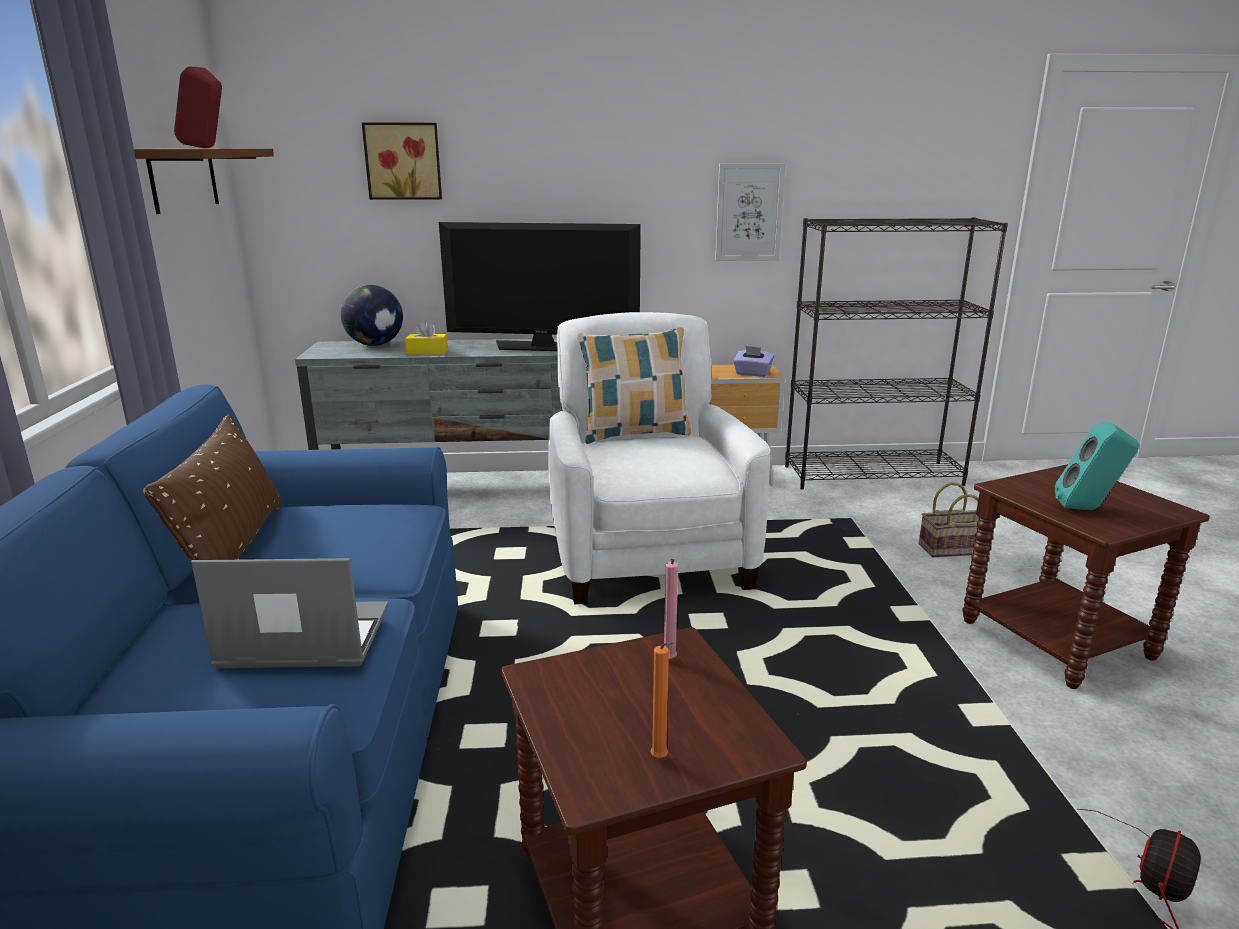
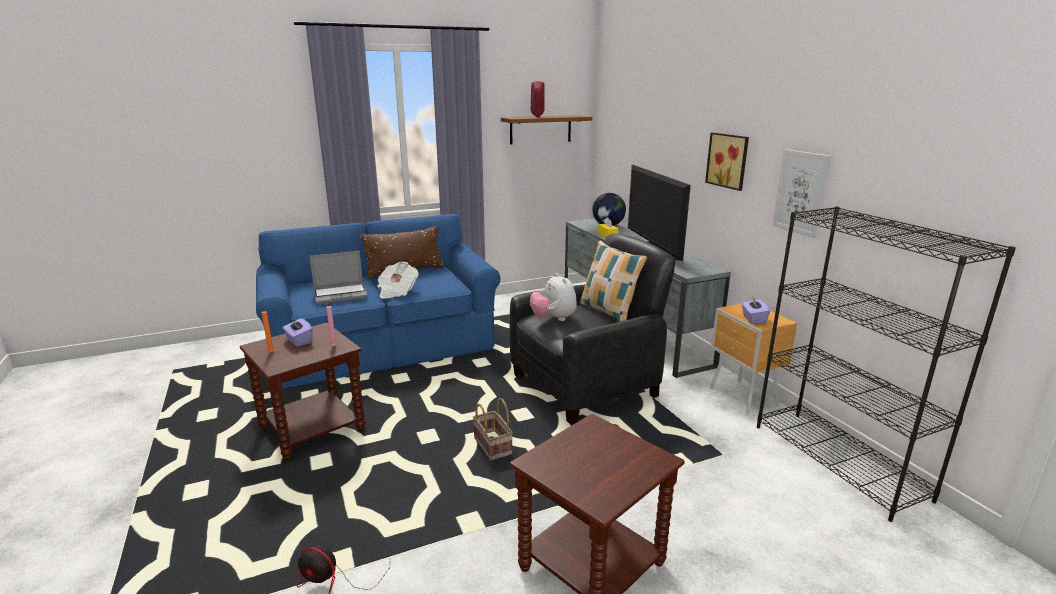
camera: 70 degrees right, 0 degrees up
(302, 640) = (341, 294): laptop -> laptop turned 90 degrees clockwise
(361, 570) = (397, 291): none -> newspaper
(403, 161) = (641, 127): picture -> picture (728, 160)
(605, 710) = (299, 341): none -> purple tissue box
(641, 464) = (553, 319): none -> plush toy
(648, 556) = (586, 385): white armchair -> black armchair
(952, 548) = (717, 511): basket -> basket (494, 446)
(1088, 509) = (571, 459): turquoise speaker -> none

